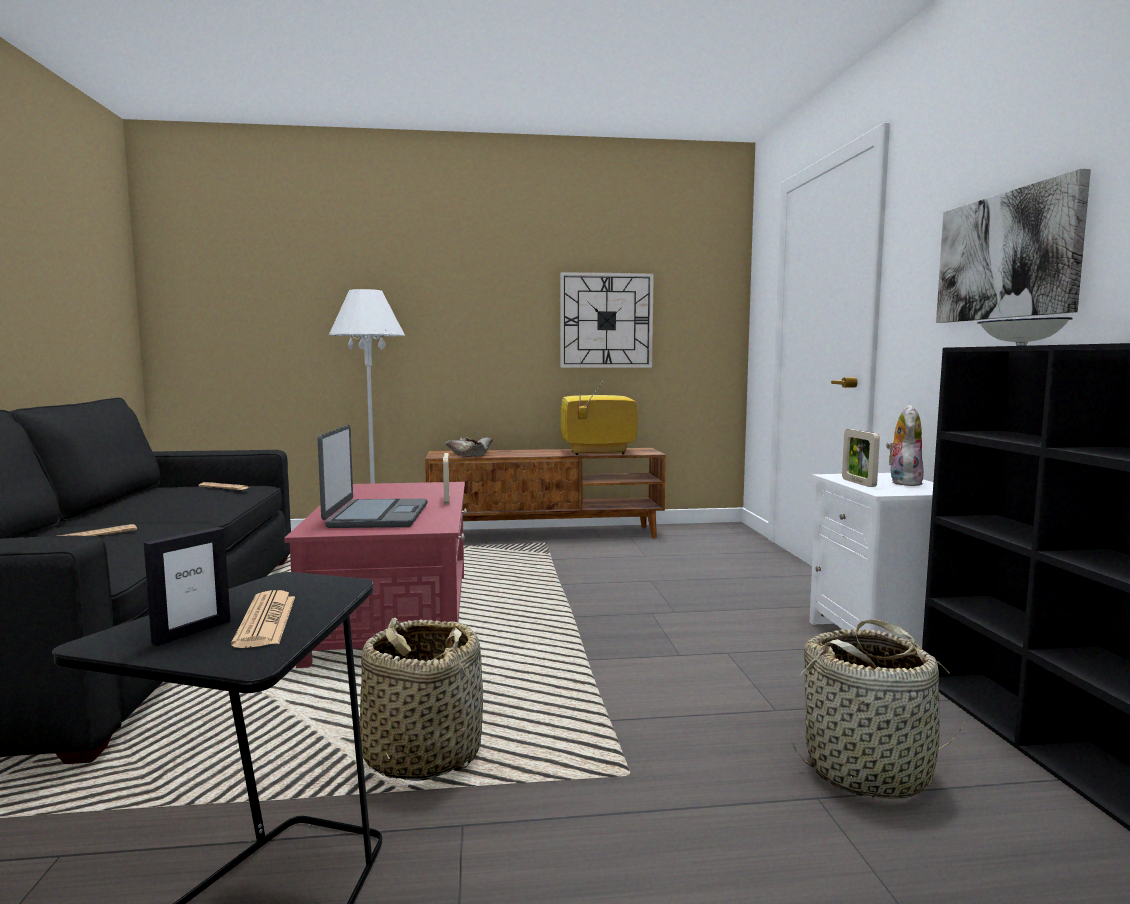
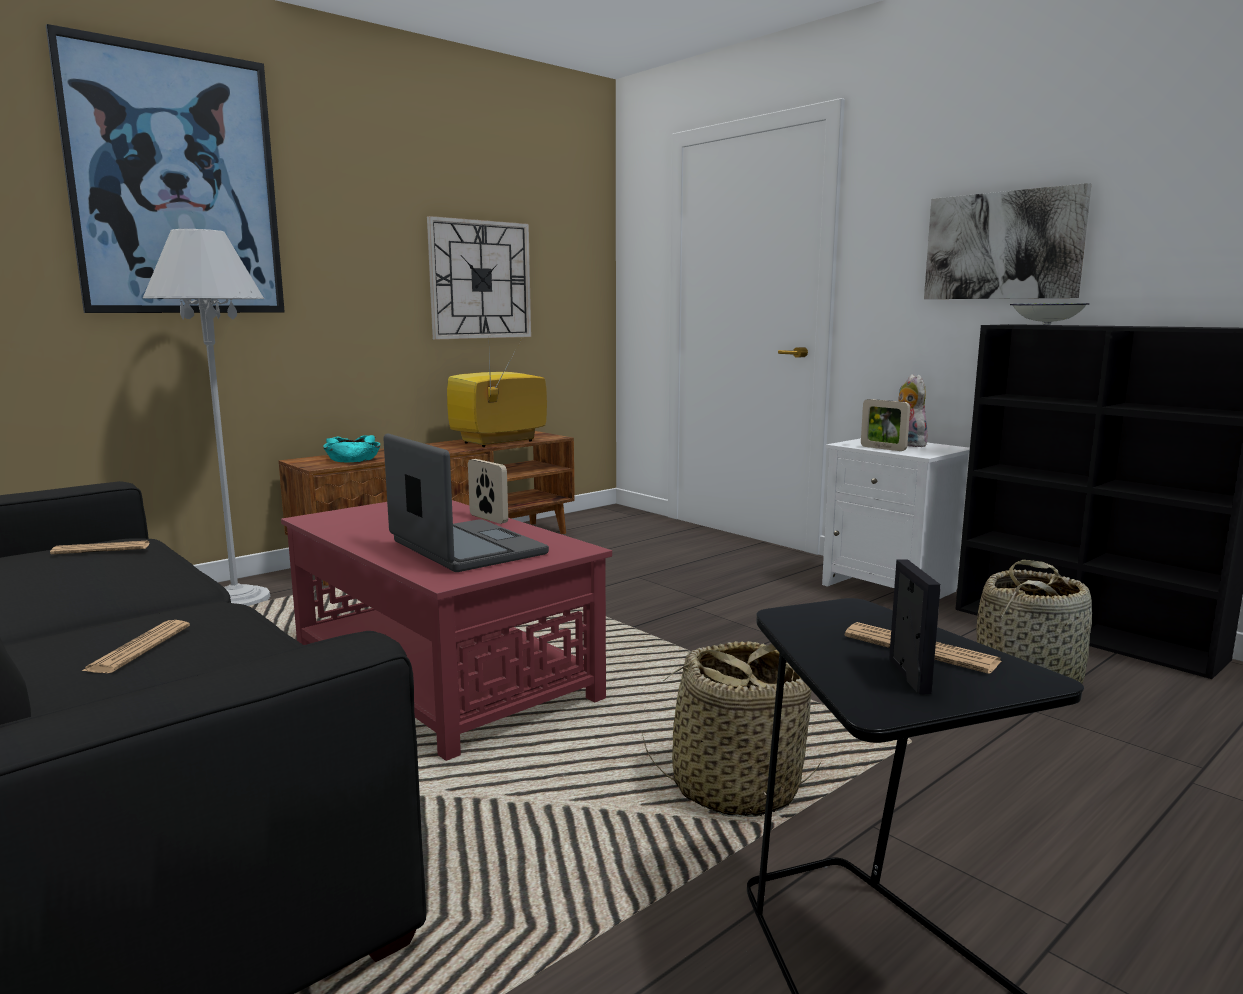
camera: 35 degrees left, 5 degrees up
(375, 261) = (176, 184): none -> picture
(470, 454) = (353, 459): beige bowl -> turquoise bowl

